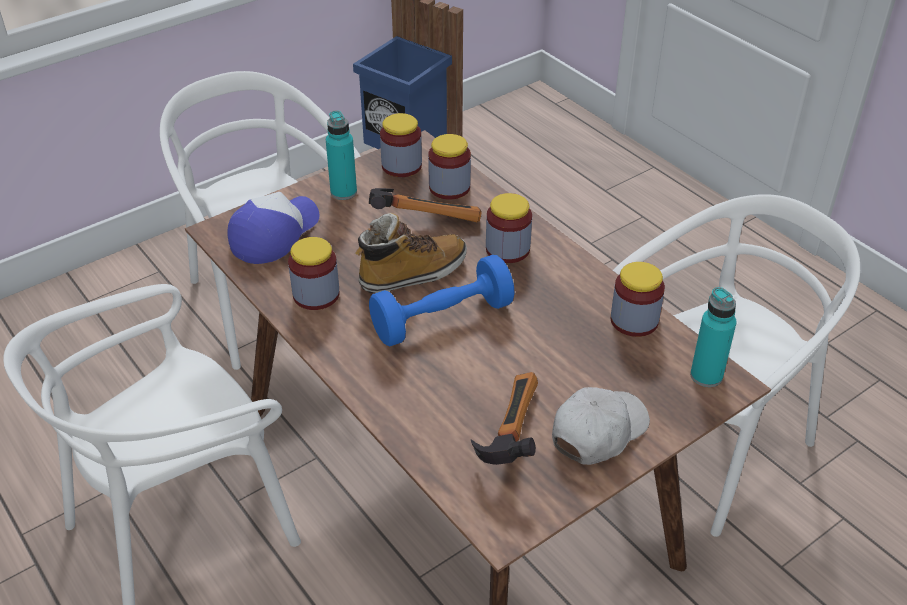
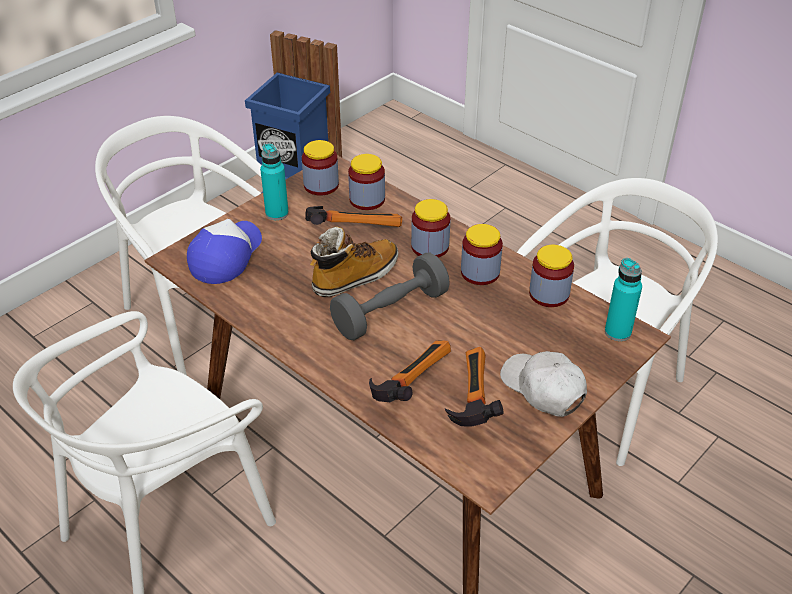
camera: 10 degrees left, 0 degrees up
(316, 295) = (277, 304): jar -> jar (480, 272)
(441, 402) = (408, 382): none -> hammer
(442, 319) = (390, 312): blue dumbbell -> grey dumbbell
(598, 431) = (543, 388): white cap -> white cap turned 75 degrees counterclockwise

